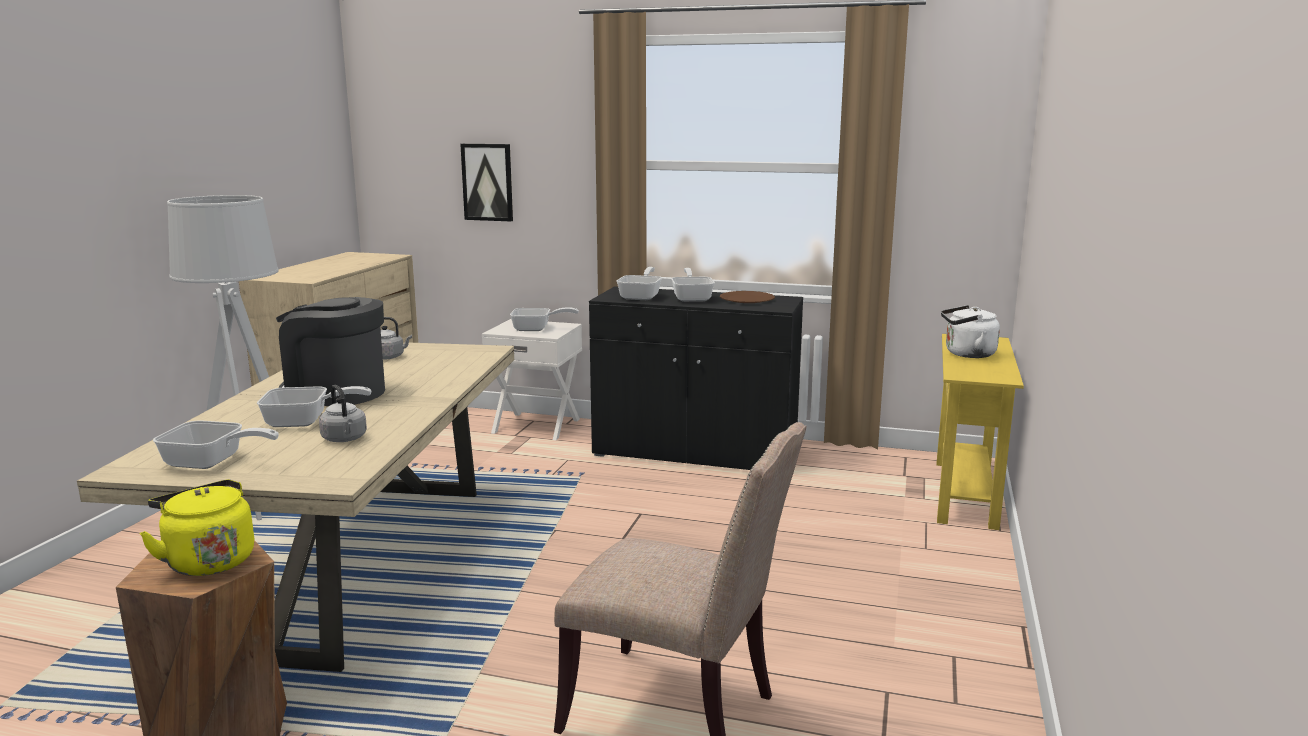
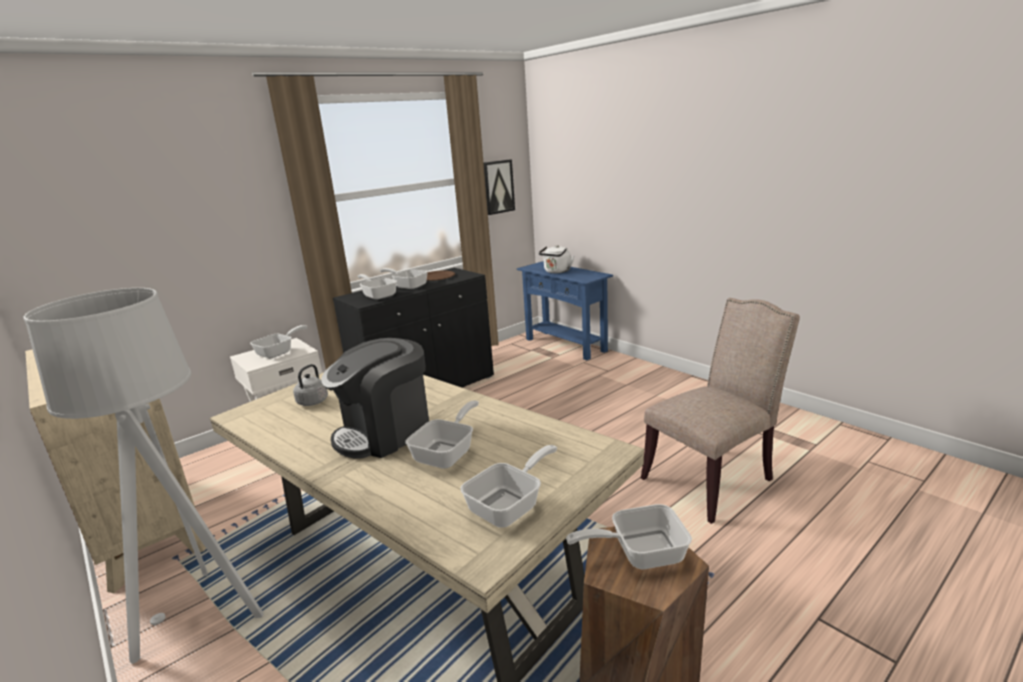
camera: 55 degrees left, 5 degrees up
(208, 560) = (639, 553): yellow kettle -> frying pan
(345, 439) = (516, 440): grey kettle -> none
(487, 182) = (176, 240): picture -> picture (498, 187)
(965, 493) = (565, 345): yellow console table -> blue console table

